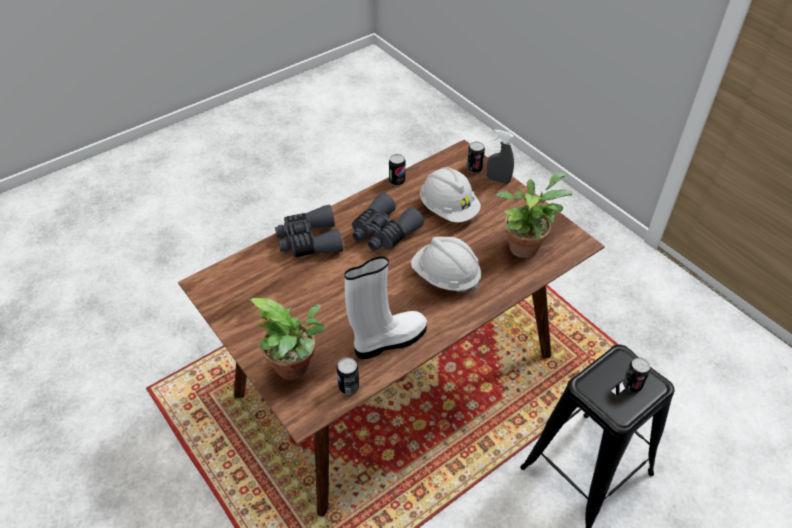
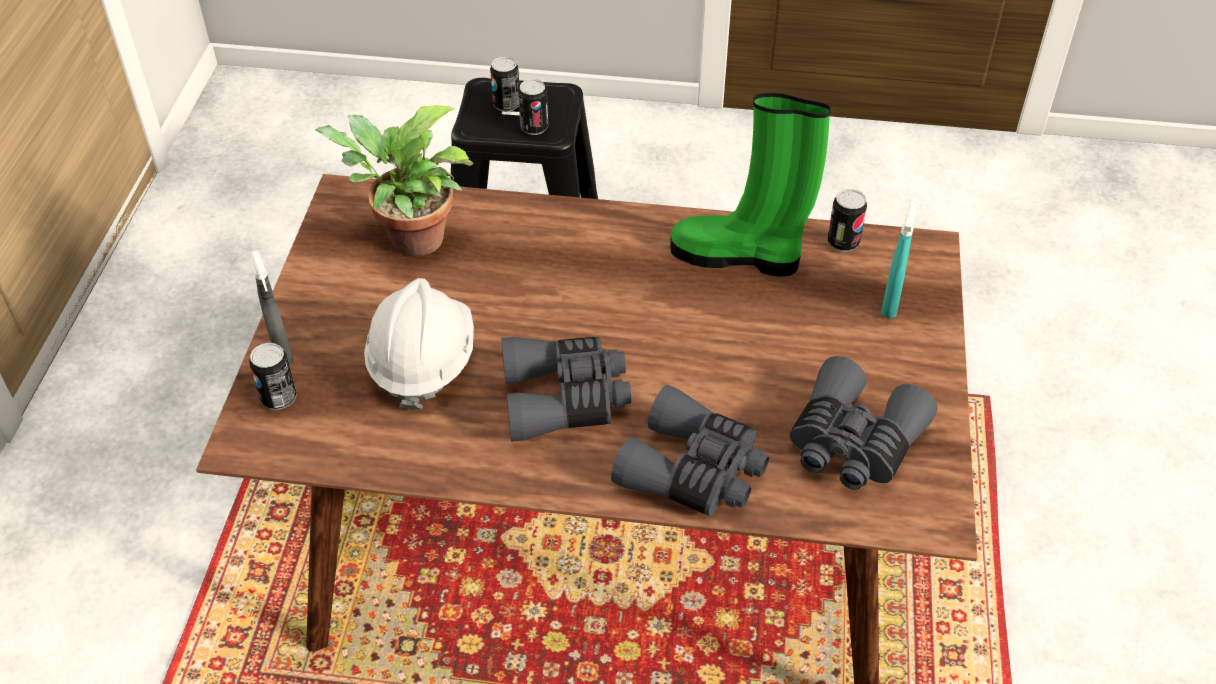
camera: 135 degrees left, 0 degrees up
(259, 291) = (853, 442): none -> grey binoculars
(296, 368) = (890, 303): potted plant -> turquoise spray bottle
(388, 340) = (739, 256): white boot -> green boot
(397, 181) = (424, 473): can -> can (534, 127)
(445, 277) = (568, 276): white hard hat -> none

